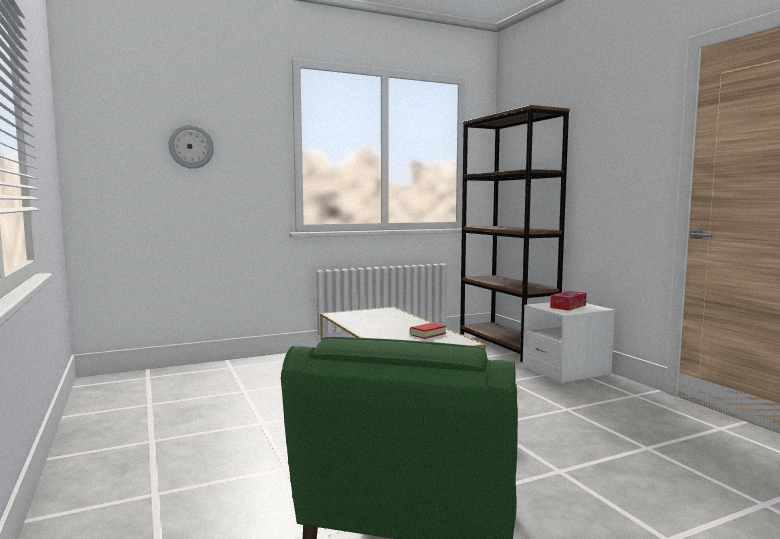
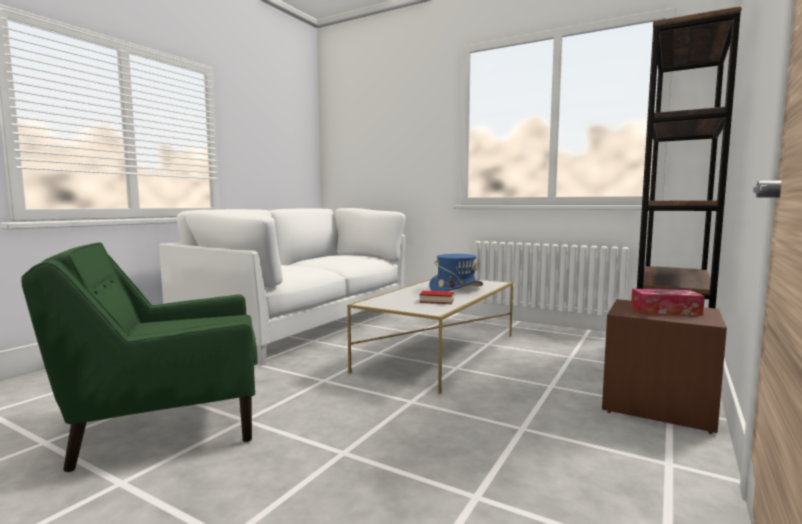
camera: 55 degrees right, 0 degrees up
(187, 415) = (302, 325): none -> white sofa
(191, 147) = (387, 137): wall clock -> none
(389, 321) = (455, 289): none -> blue hat
(566, 371) = (658, 406): white nightstand -> brown nightstand

